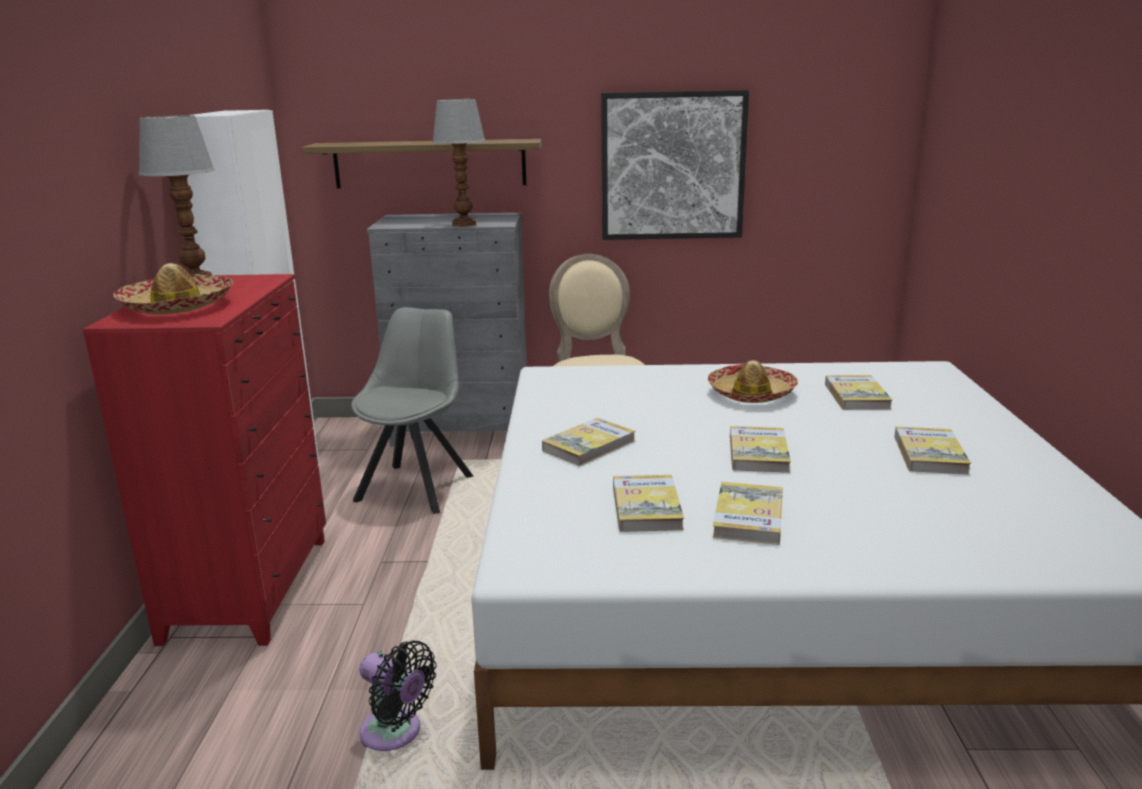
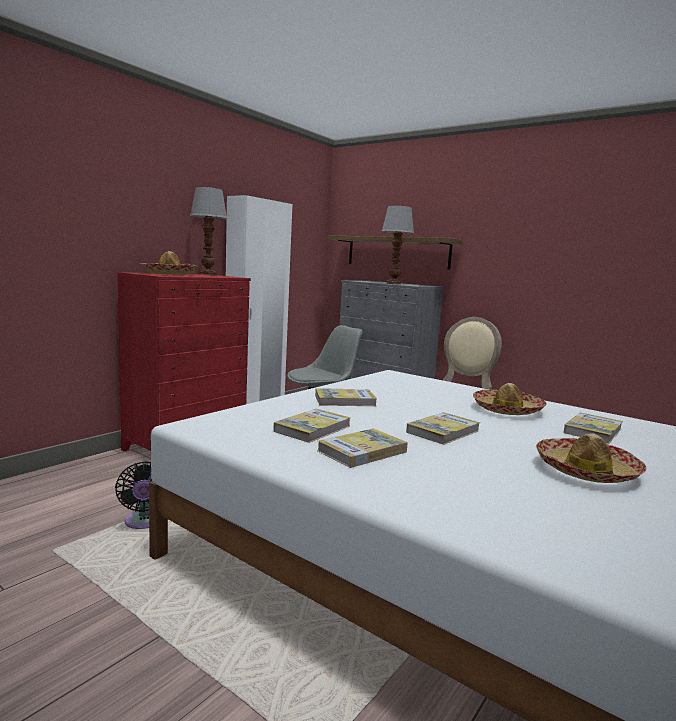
camera: 35 degrees right, 10 degrees down
(672, 166) = (550, 263): picture -> none
(930, 454) = (586, 471): book -> hat

